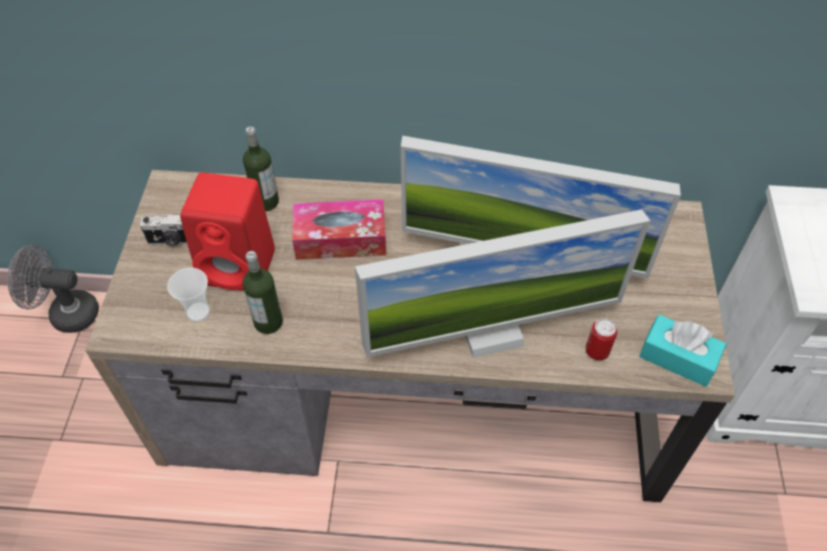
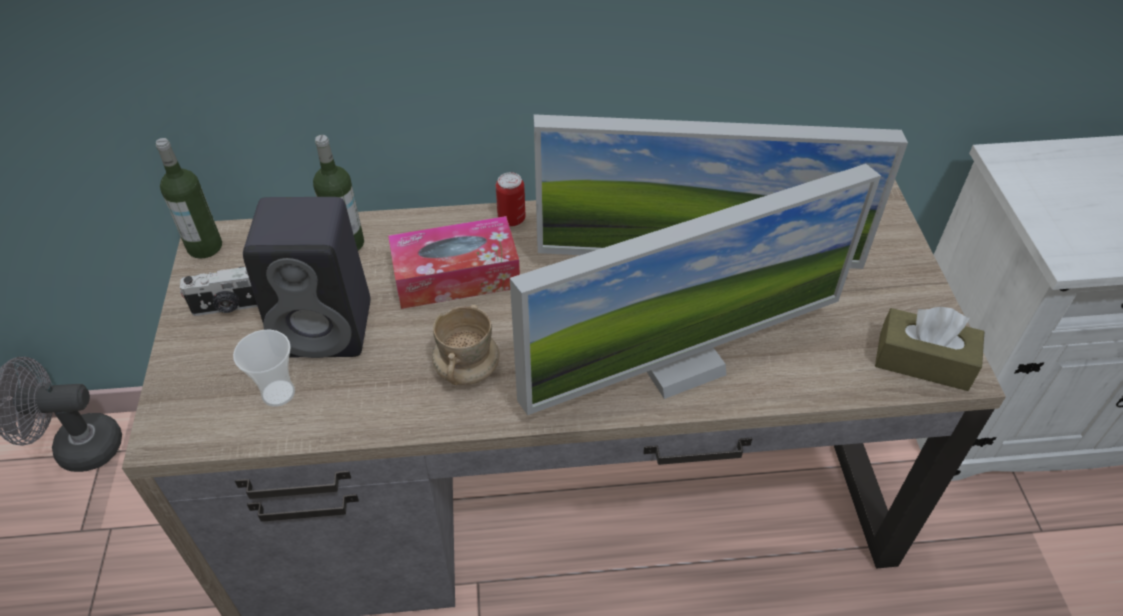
camera: 10 degrees left, 5 degrees down
(241, 267) = (328, 327): red speaker -> black speaker
(268, 322) = (379, 393): bottle -> bottle (205, 246)
(334, 313) = (467, 369): none -> beige mug
(597, 351) = (820, 367): can -> can (511, 219)
(678, 358) = (923, 361): turquoise tissue box -> brown tissue box

